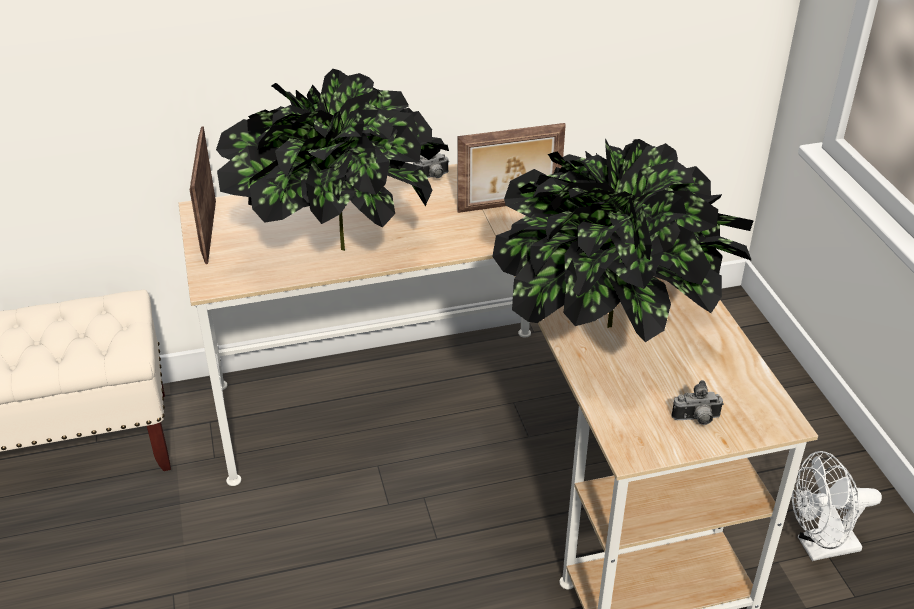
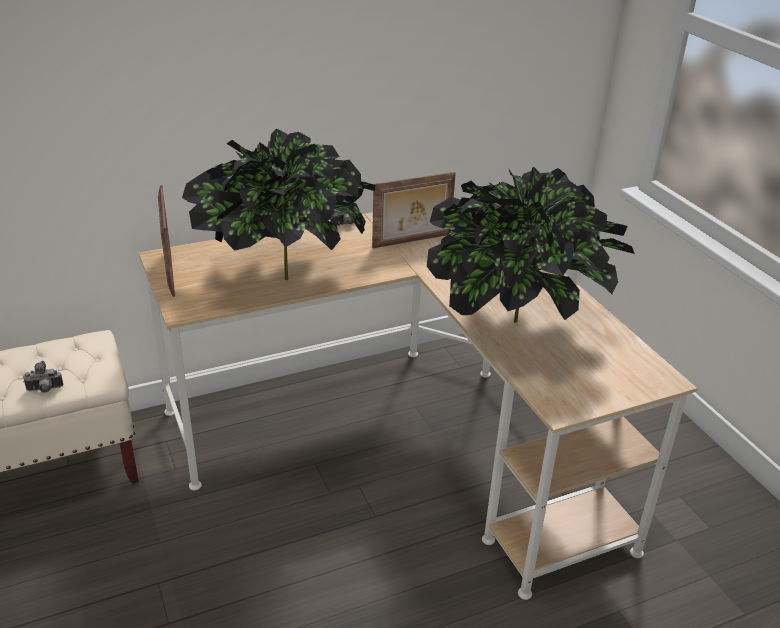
camera: 10 degrees left, 5 degrees down
(696, 420) = (602, 383): camera -> camera (44, 390)
(820, 547) = (675, 494): white fan -> none

